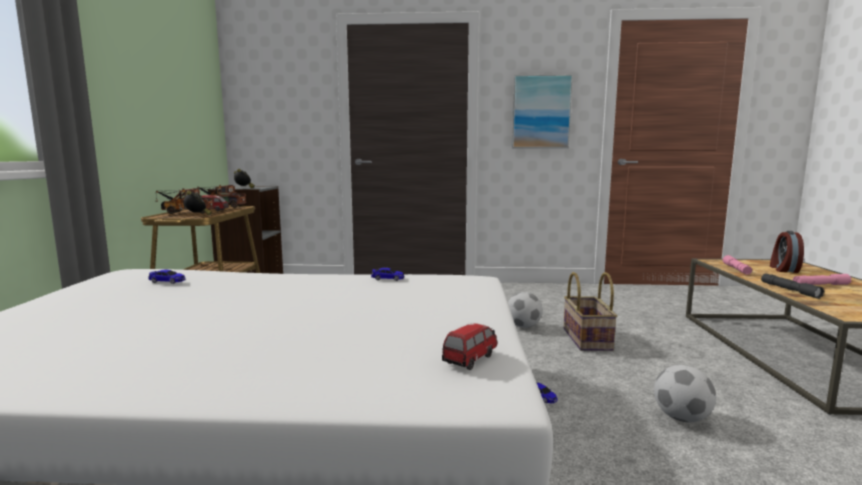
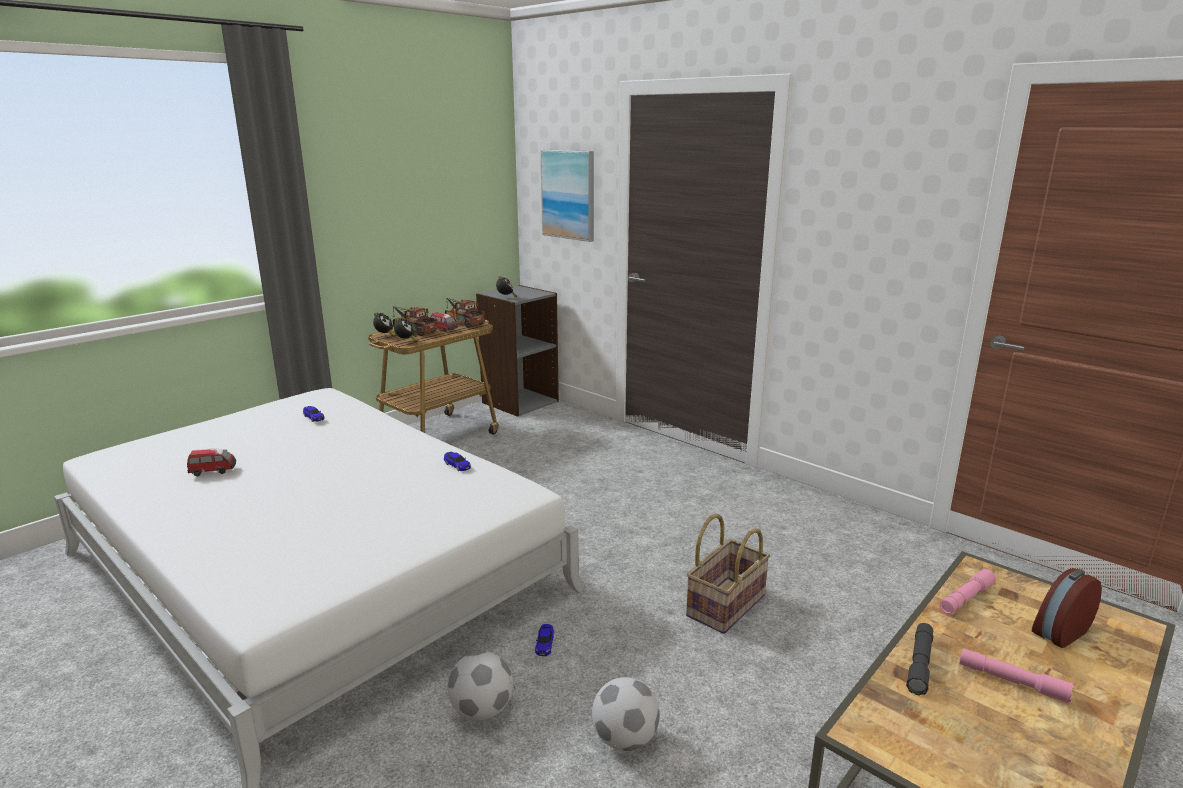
camera: 40 degrees right, 10 degrees up
(161, 217) = (385, 336): none -> alarm clock
(470, 359) = (311, 581): toy car -> toy car (213, 471)
(523, 326) = (687, 557): football -> football (482, 711)
(541, 112) = (870, 238): picture -> picture (568, 194)

